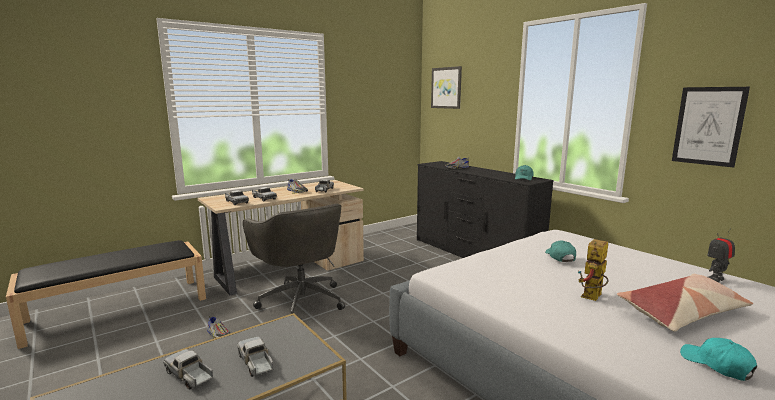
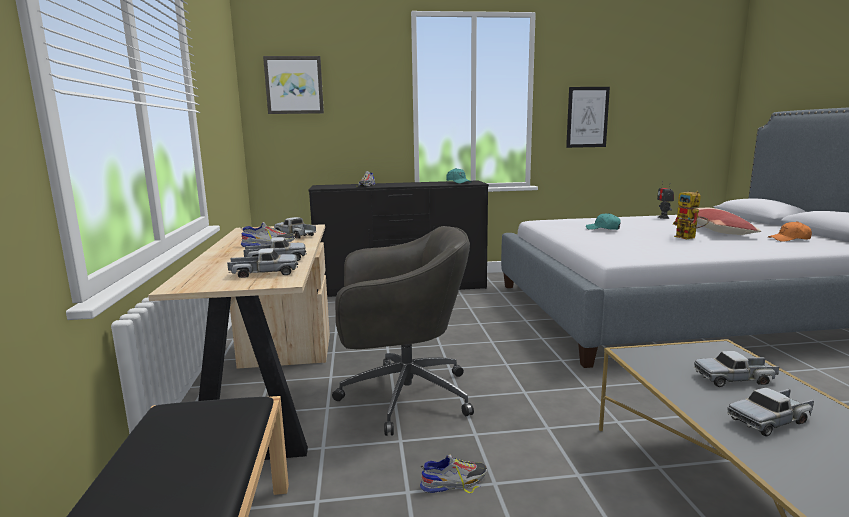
camera: 60 degrees left, 0 degrees up
(716, 365) = (789, 239): turquoise cap -> orange cap

